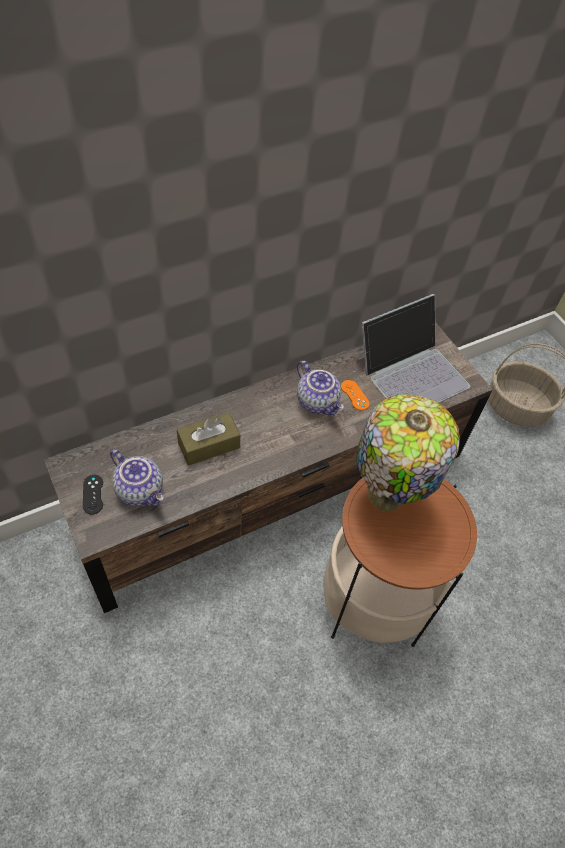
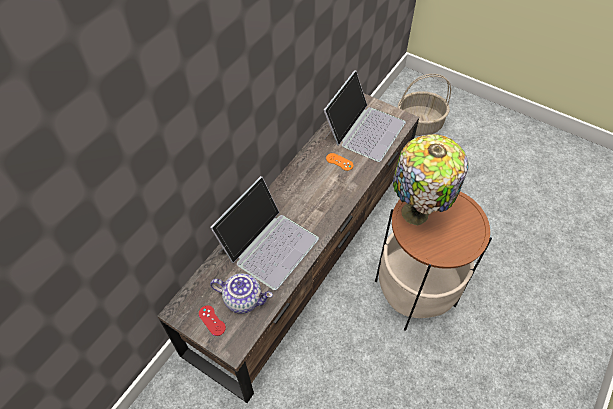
camera: 25 degrees left, 0 degrees up
(93, 494) = (212, 320): black game controller -> red game controller
(209, 445) = (268, 244): brown tissue box -> laptop
(318, 402) = (319, 178): teapot -> none

